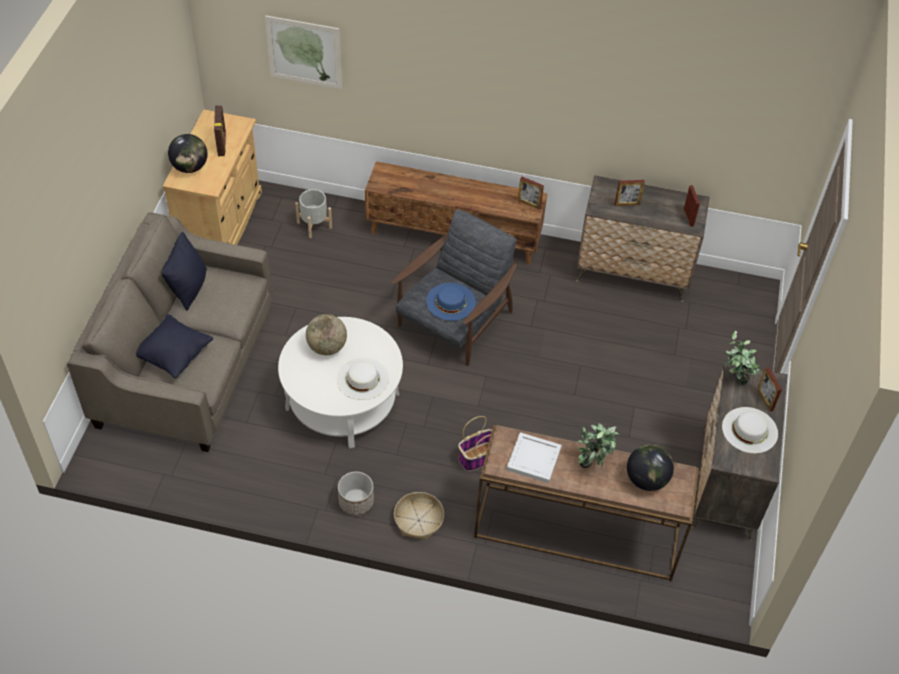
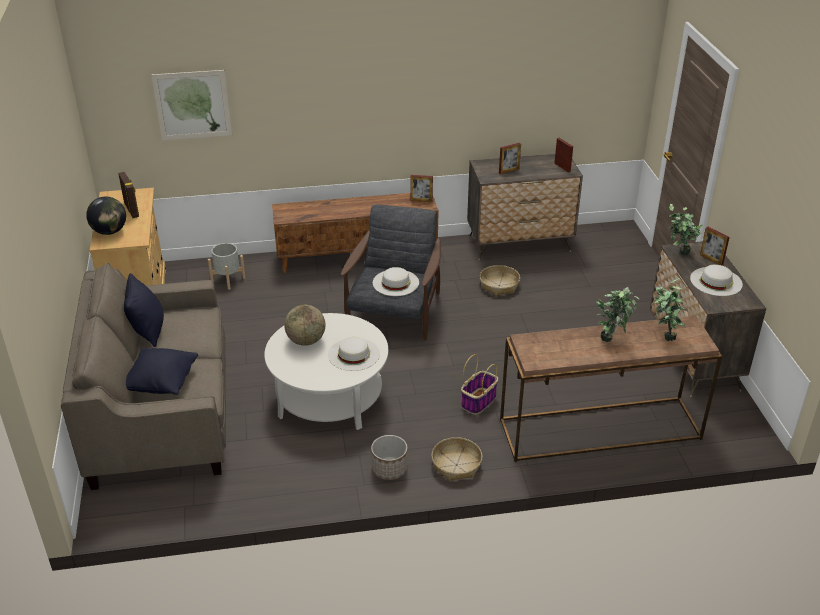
camera: 20 degrees left, 15 degrees down
(451, 301) = (395, 282): blue hat -> white hat
(534, 458) = (561, 348): white tray -> none
(579, 322) = (499, 285): none -> basket
(646, 479) = (664, 335): globe -> potted plant

